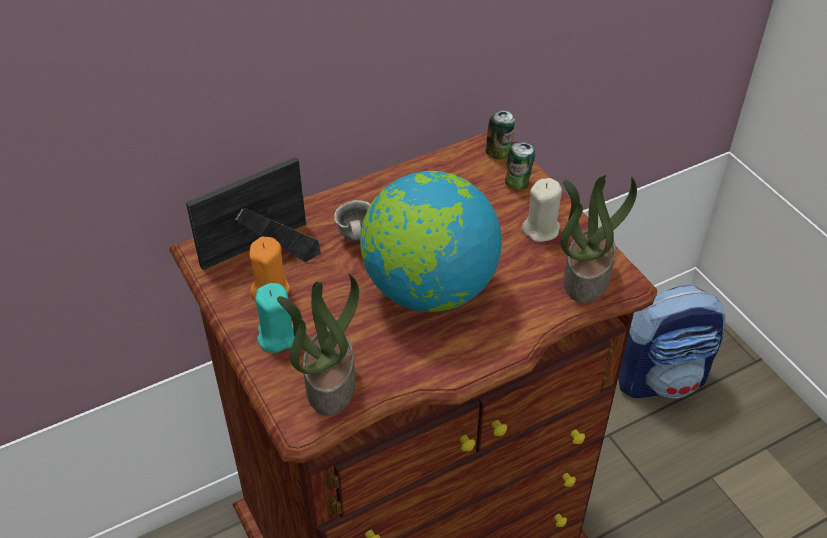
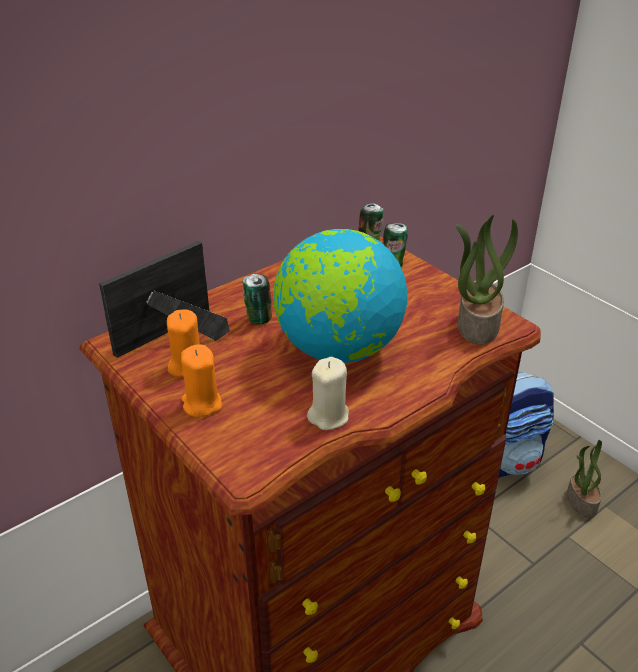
camera: 10 degrees left, 10 degrees down
(276, 337) = (201, 404): turquoise candle -> orange candle
(329, 382) = (263, 436): potted plant -> potted plant (580, 501)
(354, 239) = (258, 318): grey mug -> can
(541, 229) = (425, 294): beige candle -> beige candle (328, 416)

